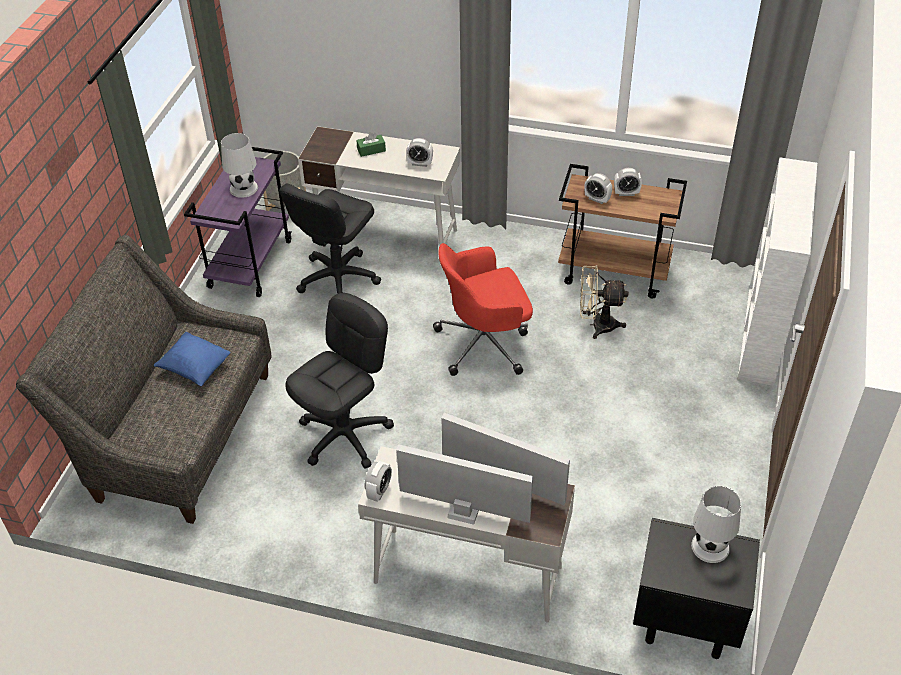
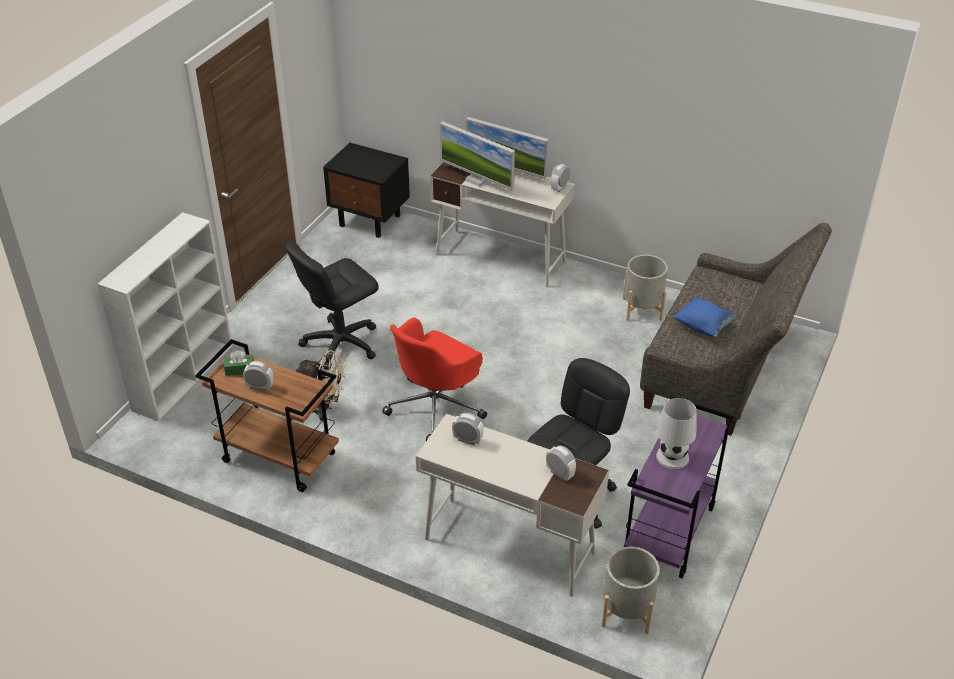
camera: 170 degrees left, 5 degrees down
(265, 512) = (642, 309): none -> grey planter
(345, 435) = (576, 350): black office chair -> black office chair (340, 343)
(371, 150) = (520, 468): green tissue box -> green tissue box (240, 369)
(485, 343) = (436, 407): red office chair -> red office chair turned 135 degrees clockwise
(597, 199) = (293, 385): alarm clock -> alarm clock (560, 473)
(709, 546) = (355, 167): white table lamp -> none

